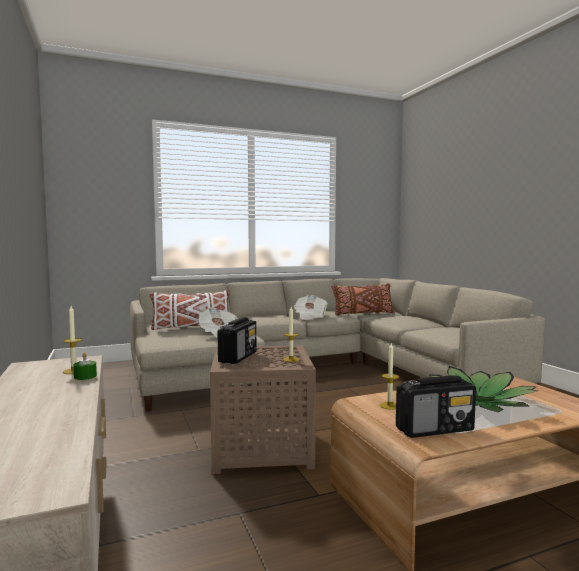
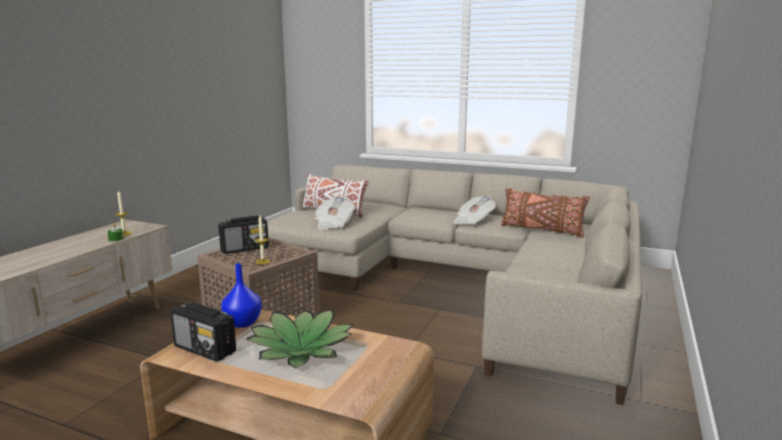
camera: 45 degrees right, 10 degrees up
(389, 405) = (242, 323): candle -> blue vase

